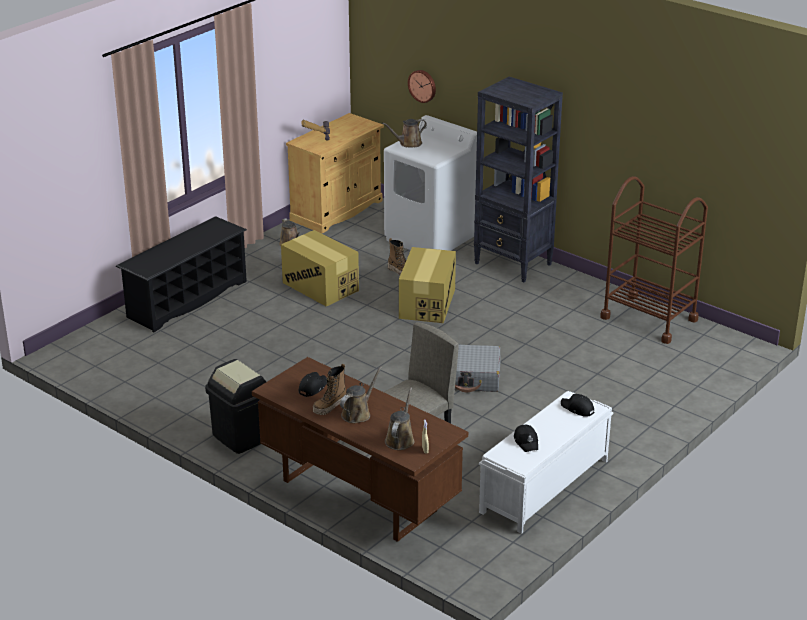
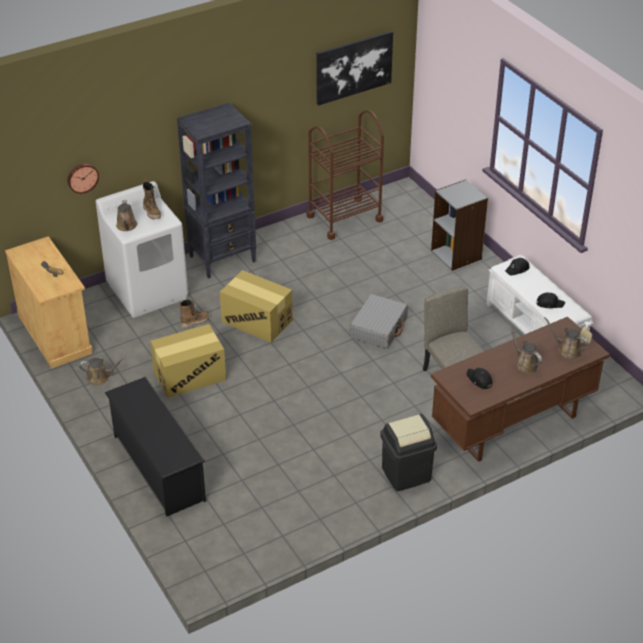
camera: 70 degrees left, 10 degrees up
(329, 407) = (510, 377): boot -> boot (152, 212)
(646, 405) = (456, 255): none -> grey bookcase
(715, 143) = (353, 67): none -> picture

